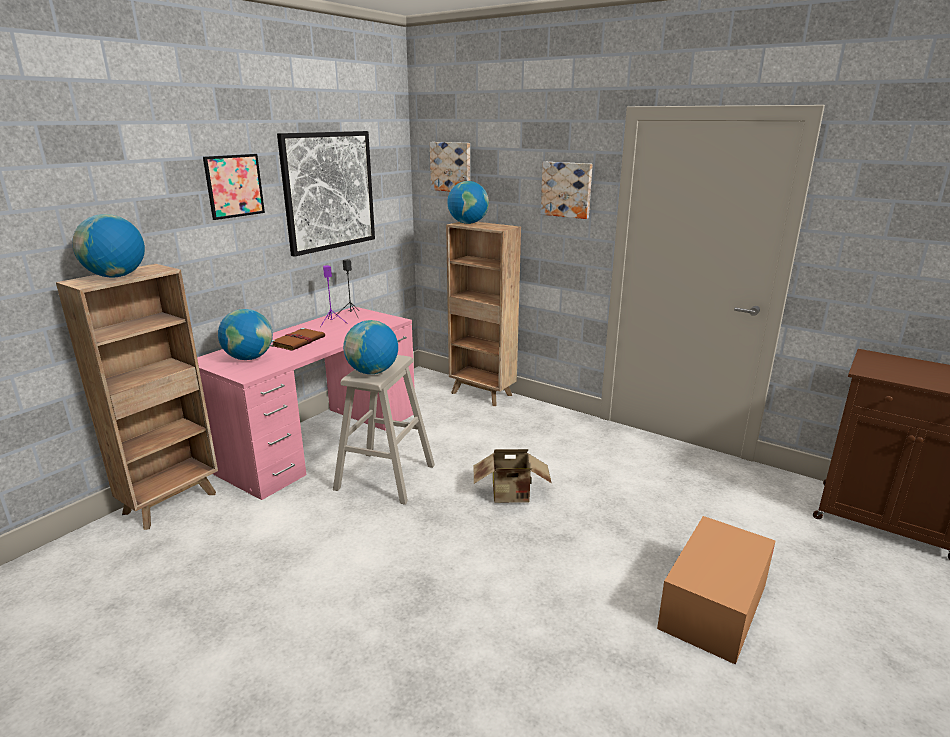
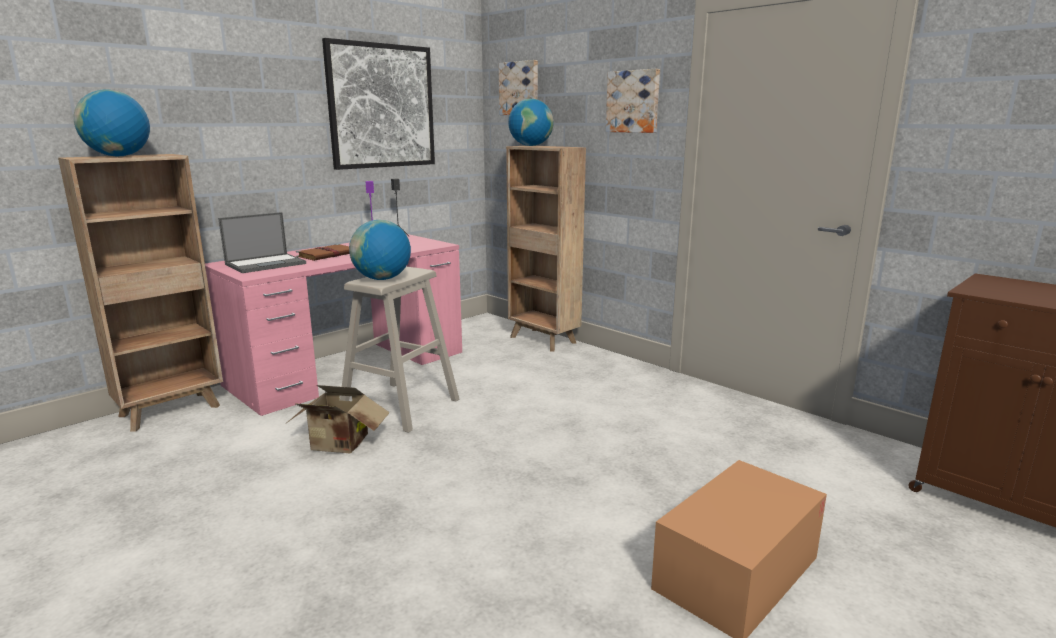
camera: 10 degrees right, 5 degrees down
(234, 186) = (270, 87): picture -> none
(249, 358) = (266, 264): globe -> laptop
(512, 496) = (532, 435): cardboard box -> cardboard box (339, 446)

